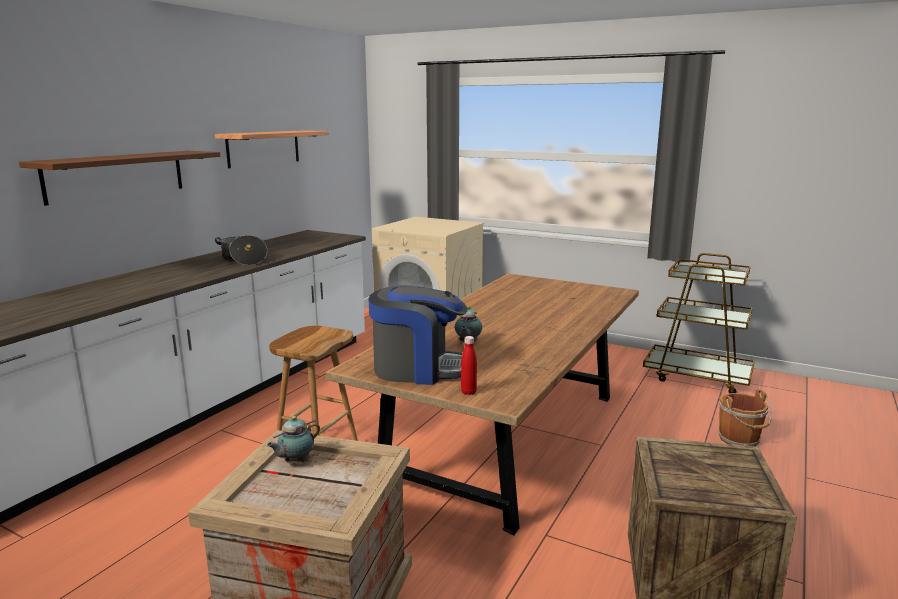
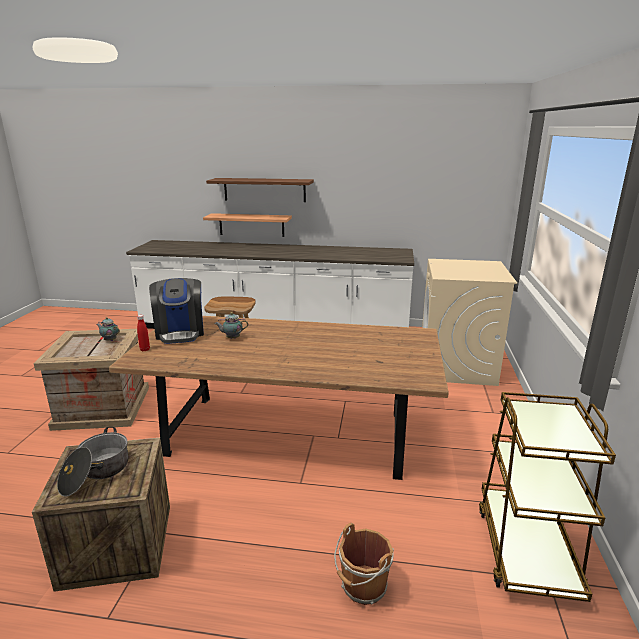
camera: 70 degrees right, 5 degrees up
(243, 260) = (307, 253): cooking pot -> cooking pot (96, 473)
(263, 148) = (379, 182): shelf -> shelf (251, 225)

